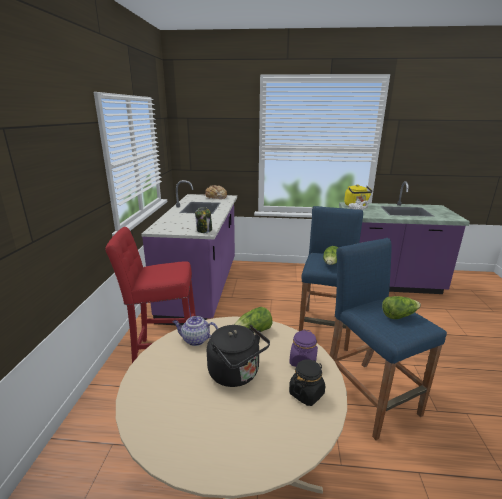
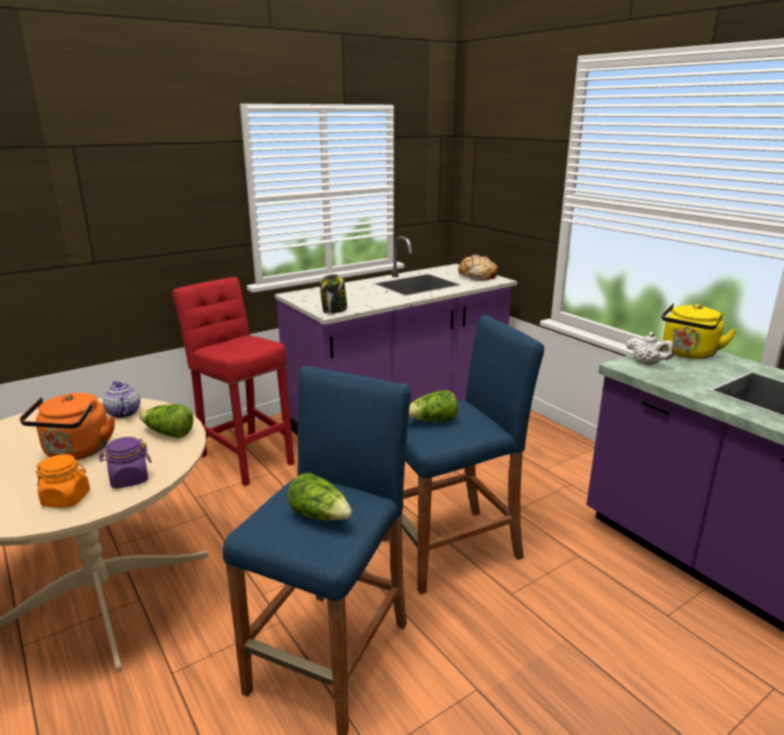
camera: 50 degrees right, 0 degrees up
(236, 374) = (76, 452): black kettle -> orange kettle
(306, 393) = (66, 499): black jar -> orange jar

